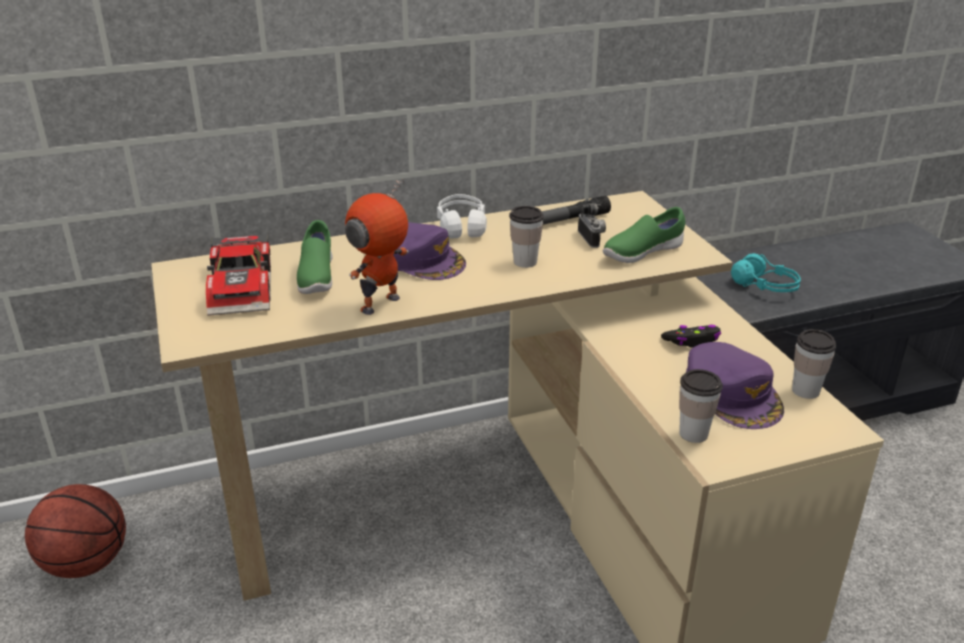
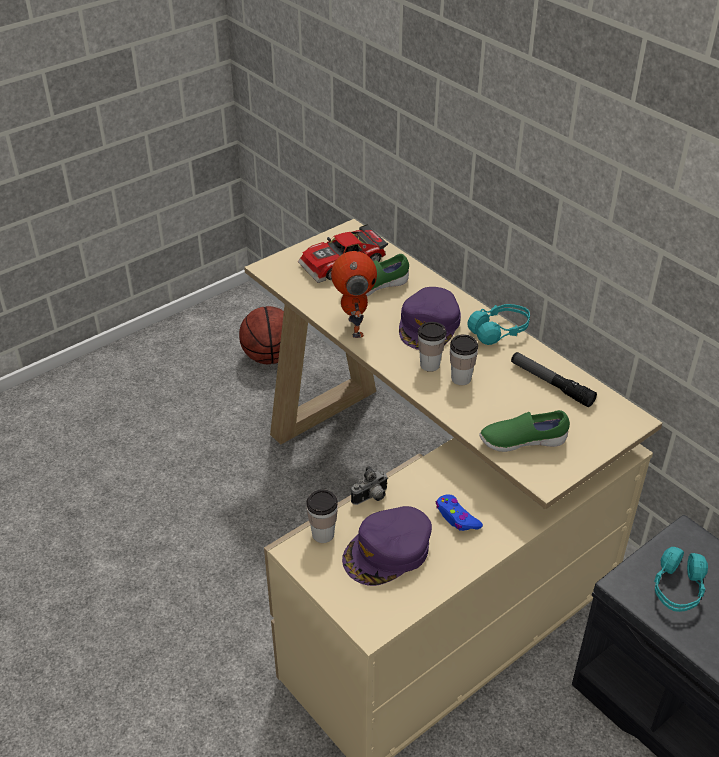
camera: 70 degrees right, 10 degrees up
(382, 305) = (353, 327): toy robot -> toy robot turned 60 degrees clockwise
(461, 226) = (499, 331): white headphones -> turquoise headphones
(592, 239) = (529, 408): camera -> camera (371, 498)
(641, 253) = (522, 442): green shoe -> green shoe turned 45 degrees counterclockwise
(692, 341) = (456, 517): black game controller -> blue game controller
(805, 391) = (416, 599): cup -> cup (430, 365)

